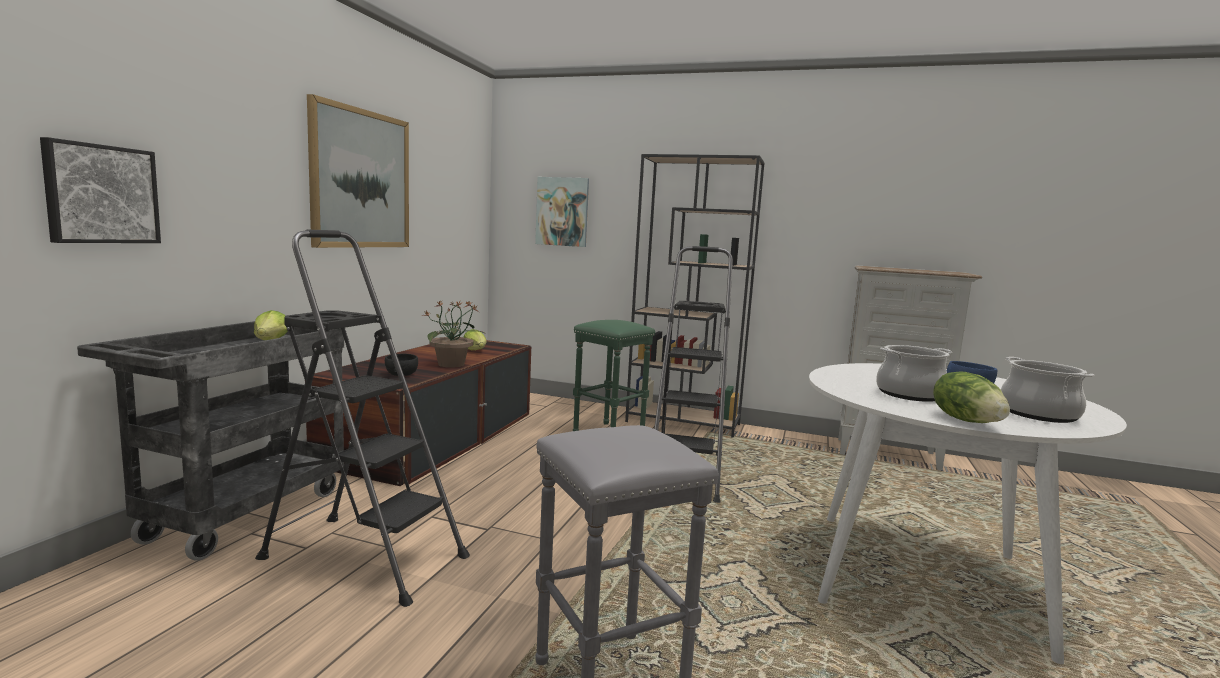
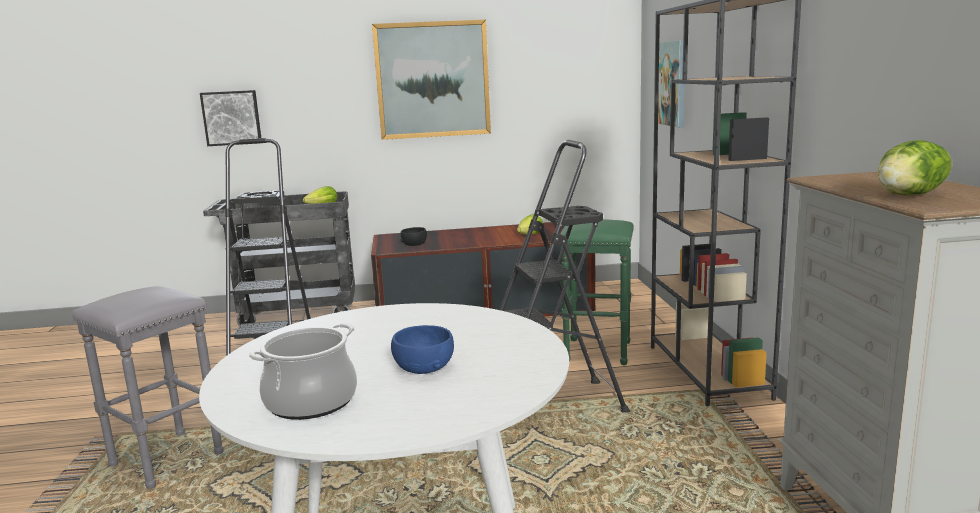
camera: 65 degrees right, 5 degrees up
(452, 364) = (467, 243): potted plant -> none
(909, 394) = (346, 343): cooking pot -> none
(967, 420) = (242, 369): lettuce -> lettuce (910, 195)

